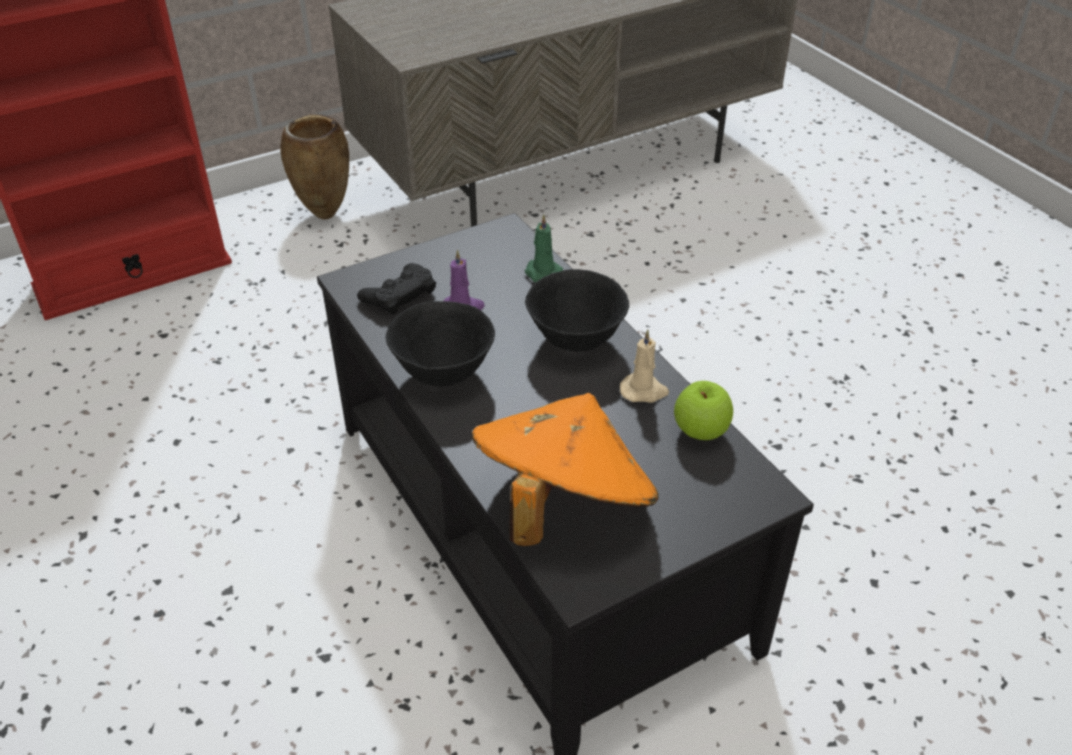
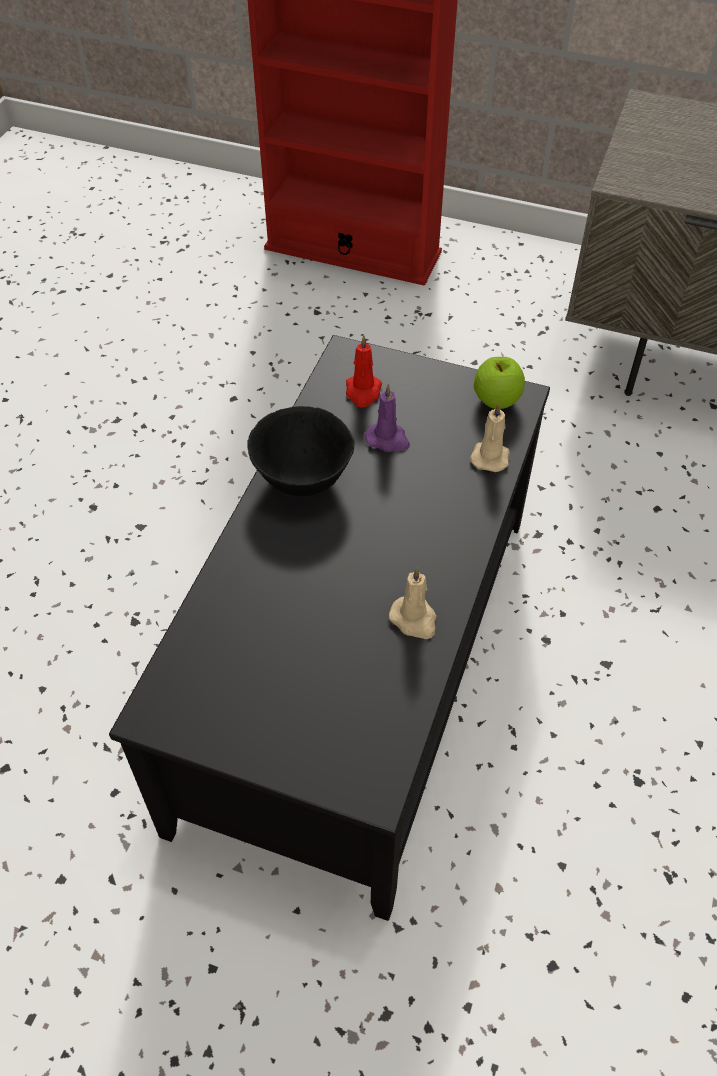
camera: 50 degrees right, 10 degrees up
(324, 215) = (538, 288): brown vase -> none
(399, 294) = (363, 392): black game controller -> red candle
(542, 272) = (490, 456): green candle -> beige candle
(562, 505) = (228, 649): orange hat -> none
(575, 340) = (428, 534): black bowl -> none
(700, 431) = (404, 691): apple -> apple (496, 401)

